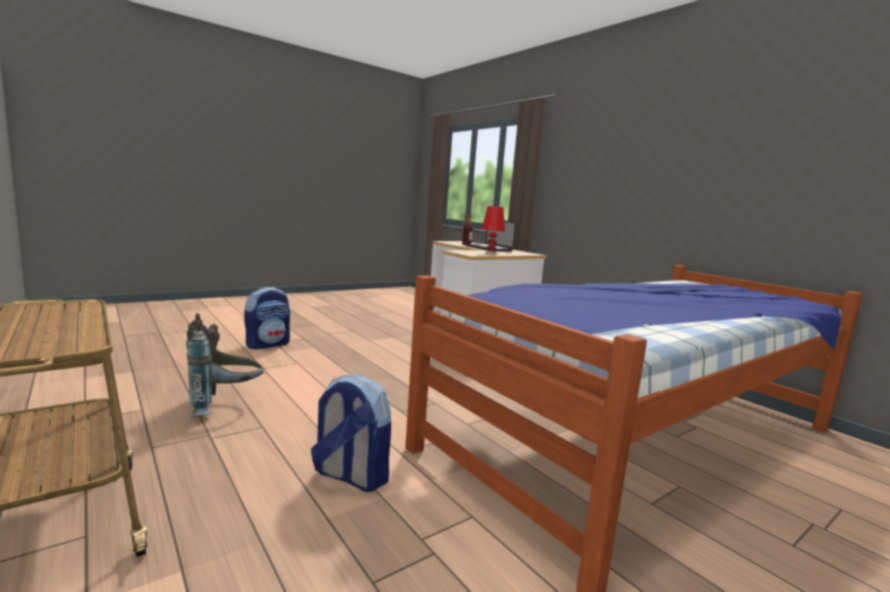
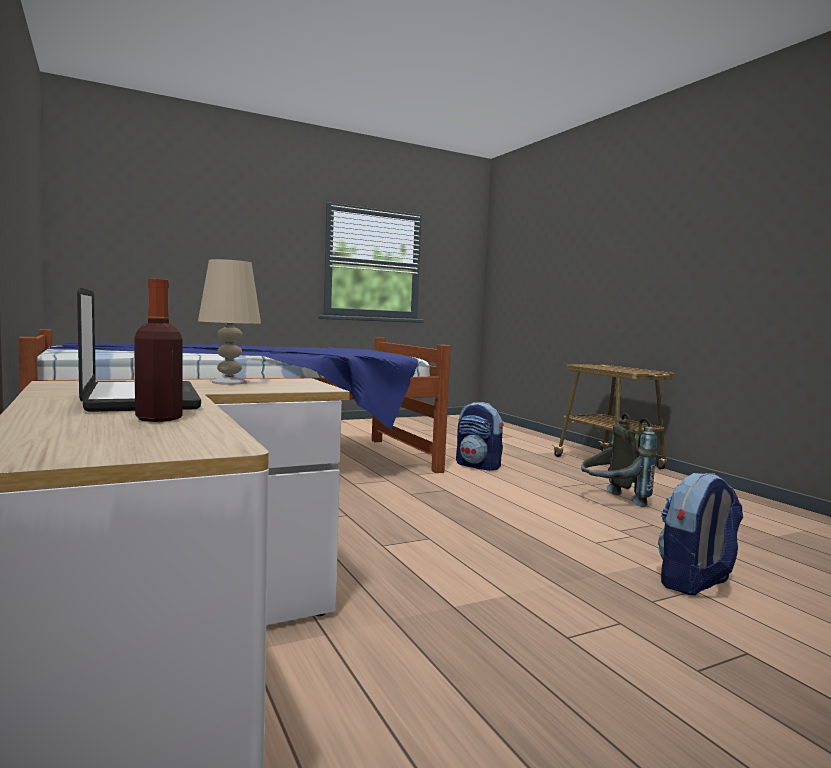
camera: 170 degrees left, 5 degrees down
(491, 253) = (229, 382): red table lamp -> beige table lamp

